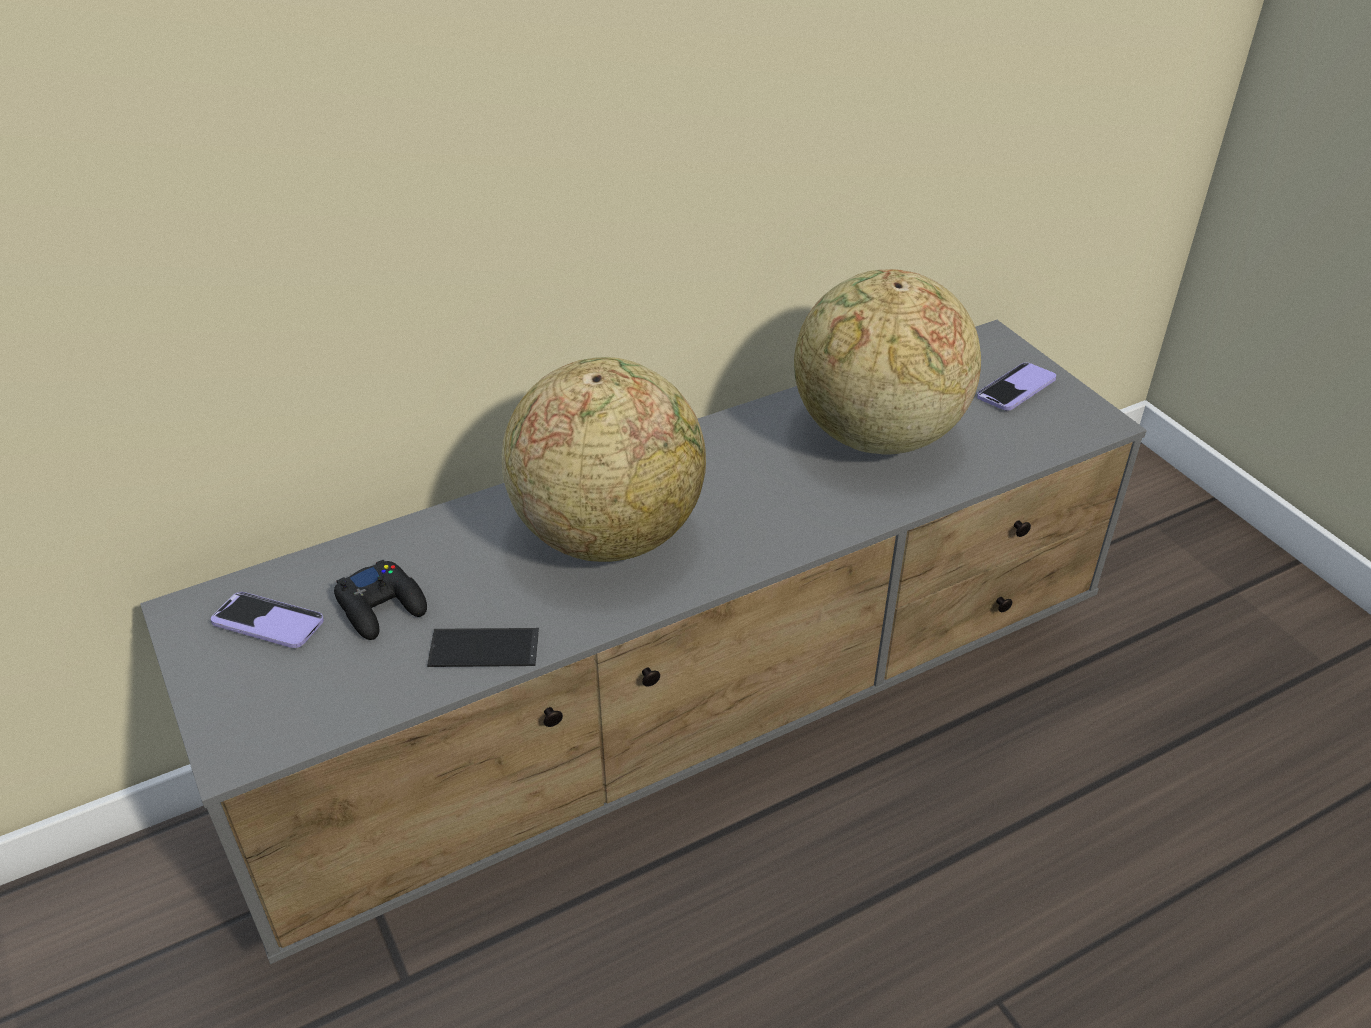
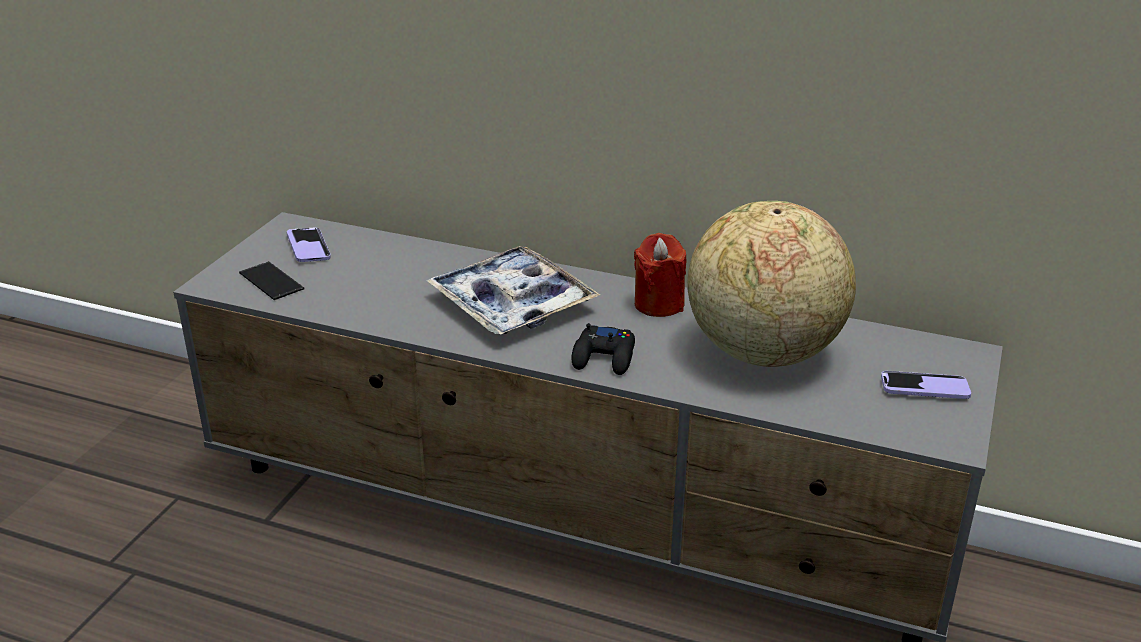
camera: 50 degrees right, 10 degrees down
(382, 607) = (359, 269): black game controller -> black game controller (604, 357)
(484, 648) = (365, 311): phone -> phone (271, 281)
(608, 534) = (512, 304): globe -> tray
(727, 444) = (659, 304): none -> red candle

